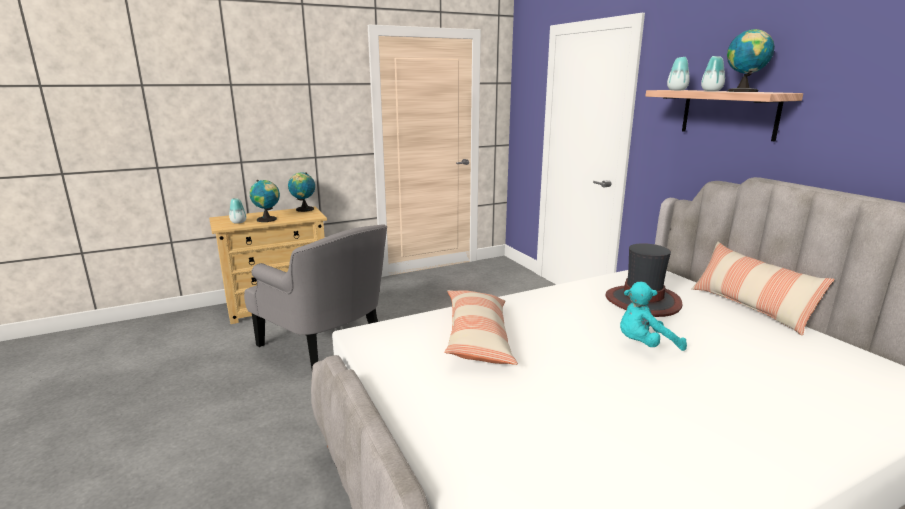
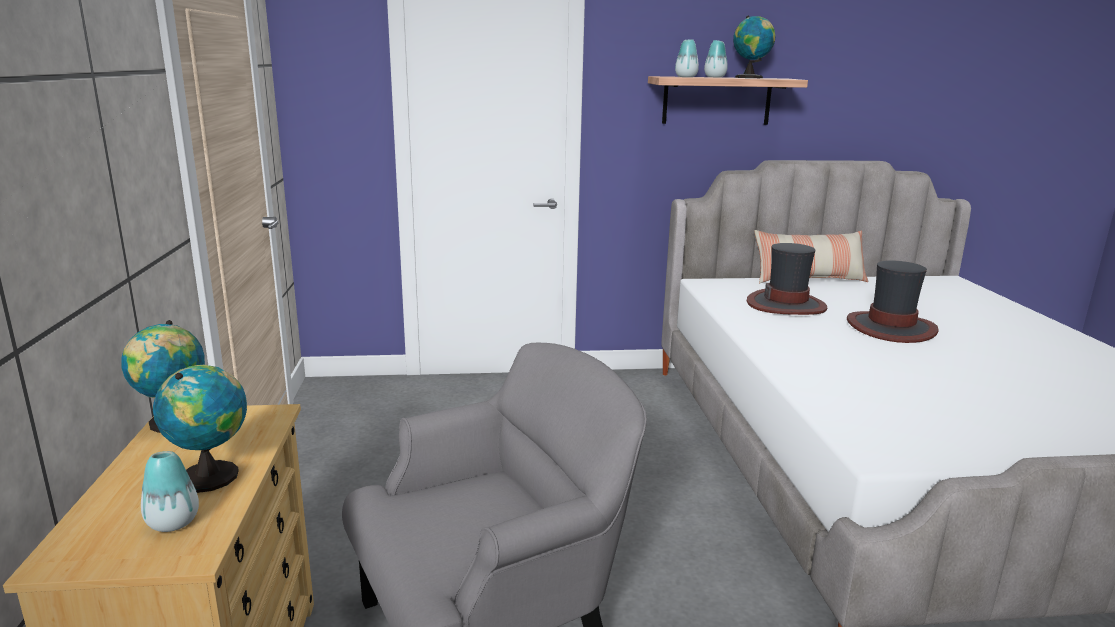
camera: 70 degrees left, 0 degrees up
(478, 338) = (881, 388): pillow -> none
(644, 345) = (891, 328): turquoise plush toy -> hat

